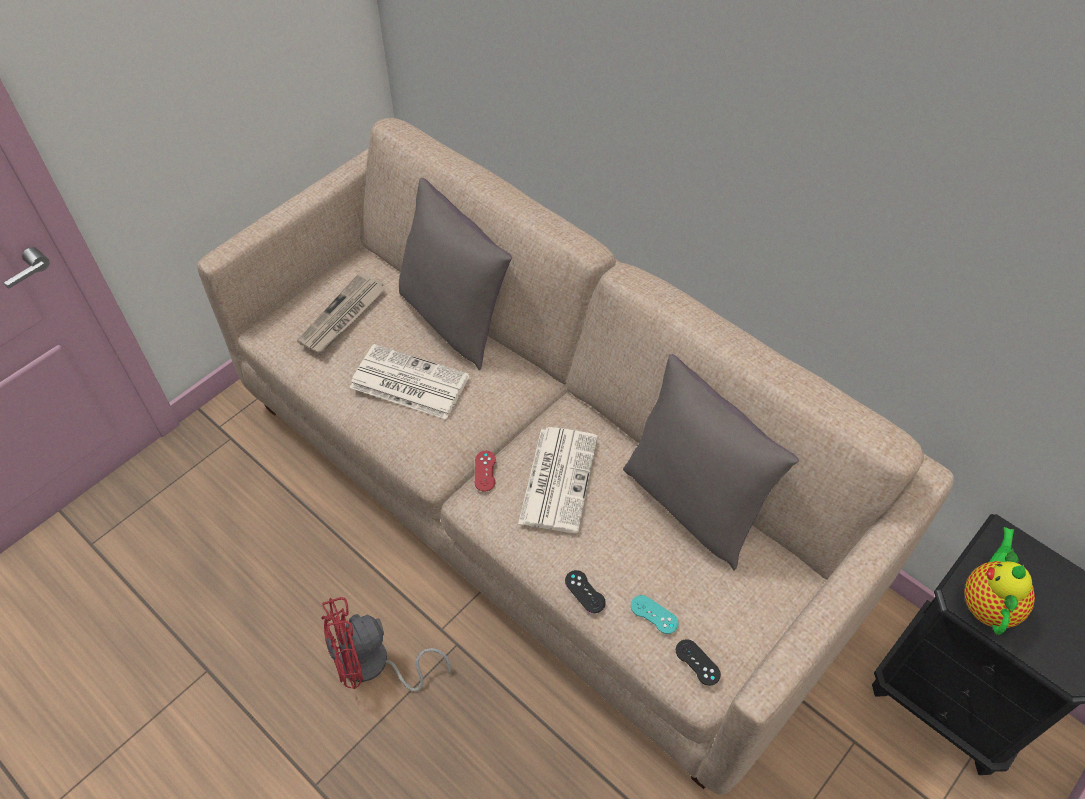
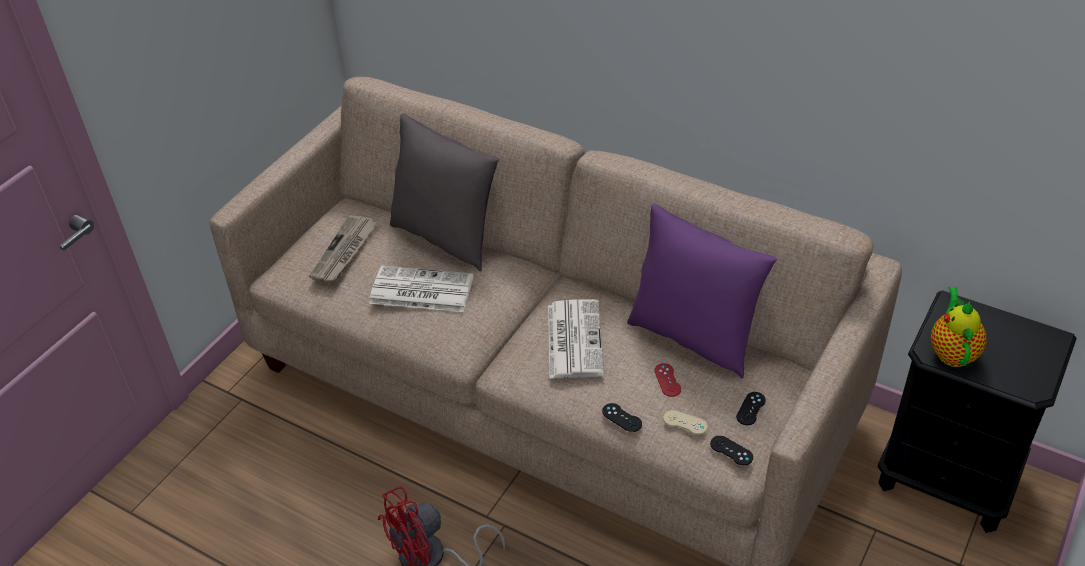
camera: 10 degrees left, 10 degrees down
(485, 471) = (508, 347): red game controller -> red game controller (667, 380)
(654, 614) = (685, 422): turquoise game controller -> beige game controller
(692, 503) = (693, 337): grey pillow -> purple pillow
(734, 612) = (751, 408): none -> black game controller

